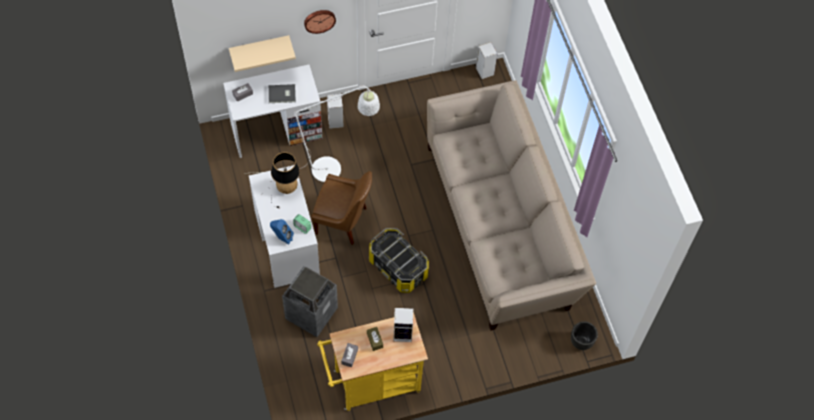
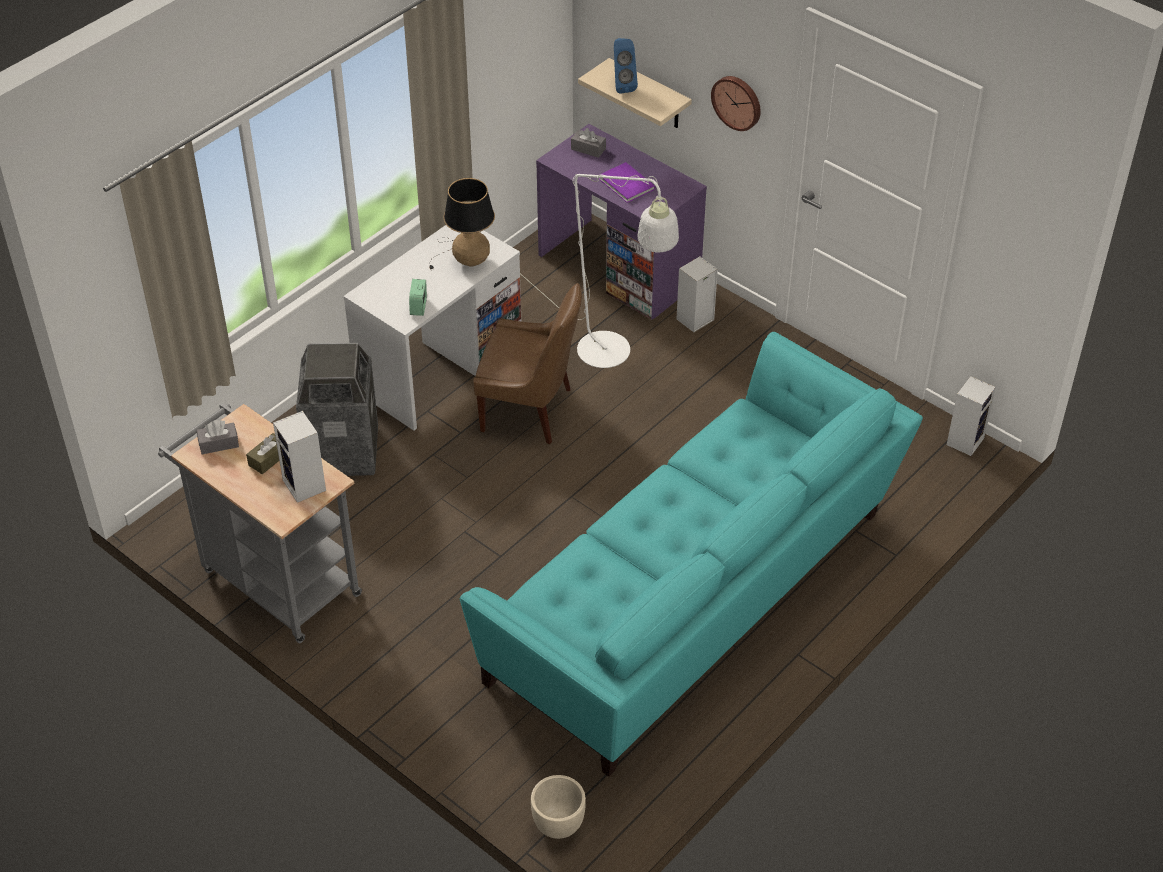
camera: 60 degrees right, 15 degrees down
(276, 130) = (619, 268): white desk -> purple desk
(282, 95) = (626, 185): grey book -> purple book
(282, 238) = (382, 295): blue speaker -> blue speaker (622, 85)
(343, 221) = (530, 411): brown chair -> brown chair turned 60 degrees counterclockwise
(372, 383) = (274, 578): yellow cart -> grey cart
(398, 267) = (503, 511): storage box -> none
(501, 225) = (694, 602): beige sofa -> turquoise sofa
(581, 342) = (558, 825): black planter -> beige planter

